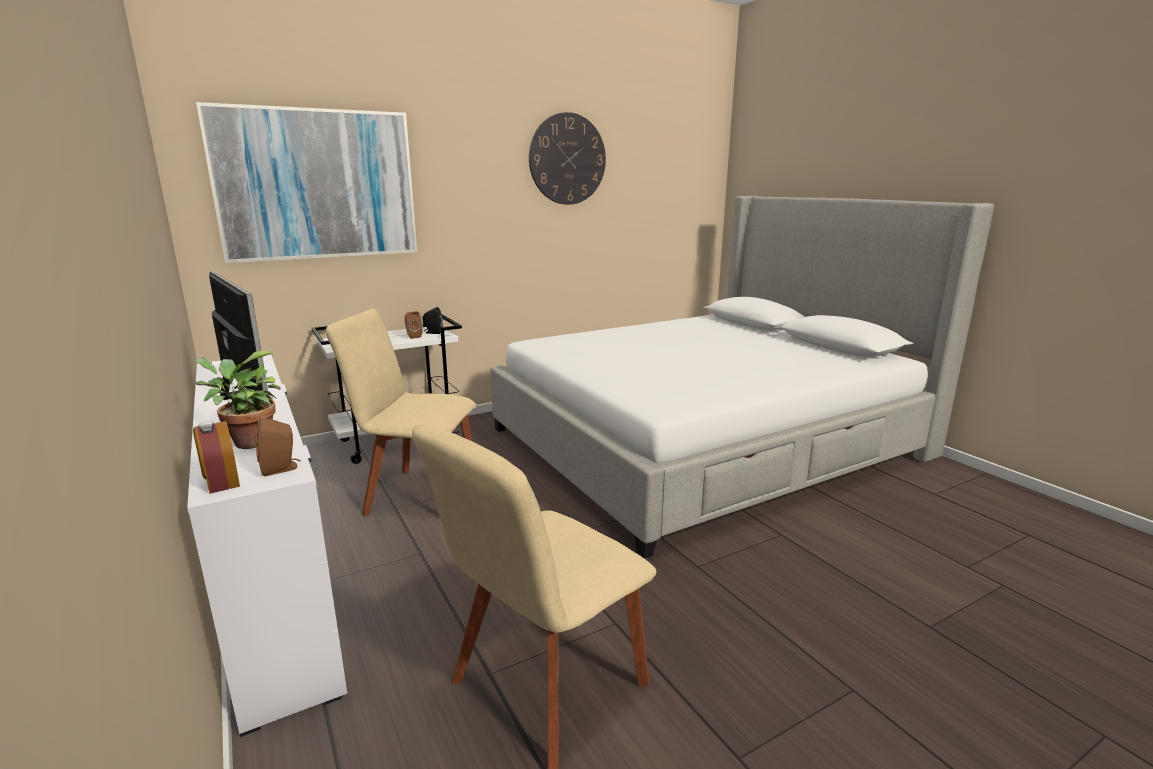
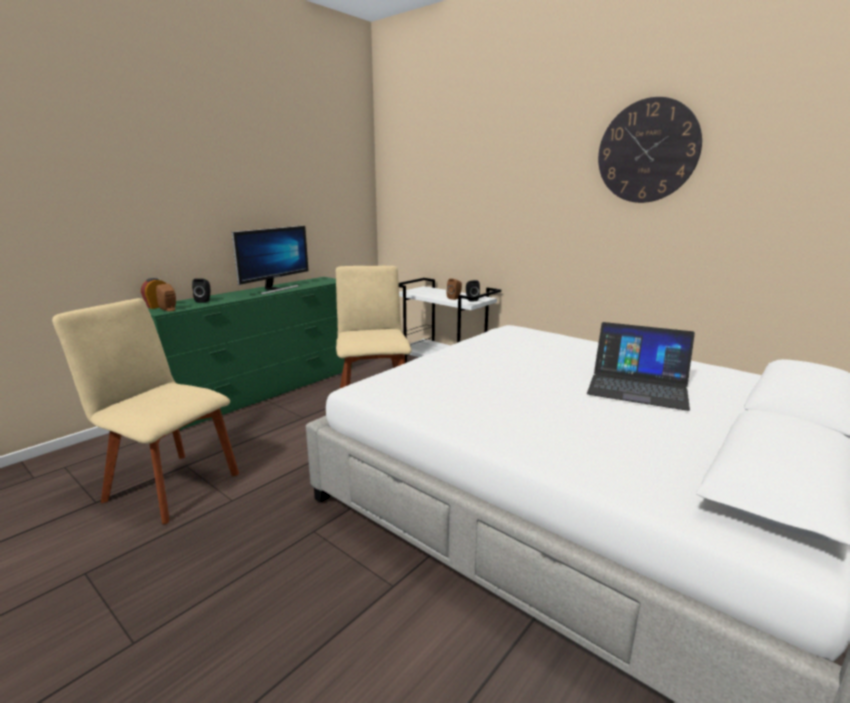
camera: 70 degrees right, 0 degrees up
(247, 443) = (204, 301): potted plant -> black speaker
(276, 583) = (266, 392): white dresser -> green dresser
(316, 185) = (438, 180): picture -> none
(707, 339) = (638, 387): none -> laptop

